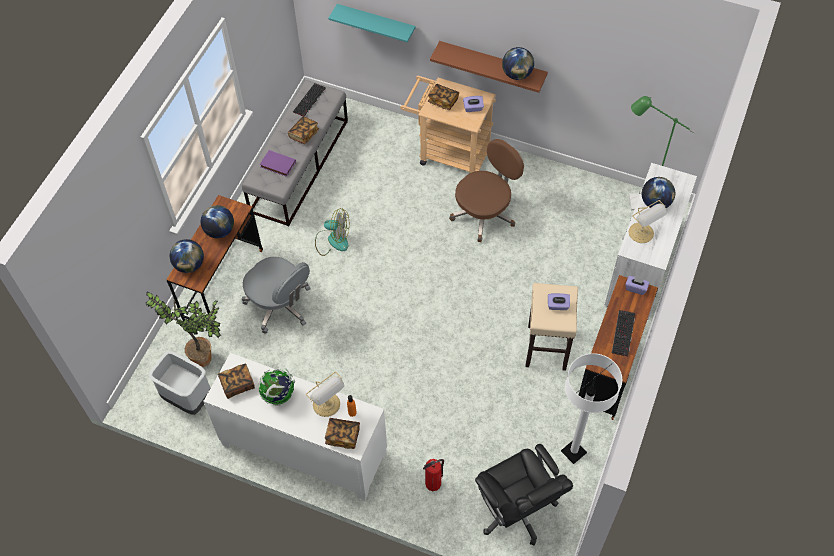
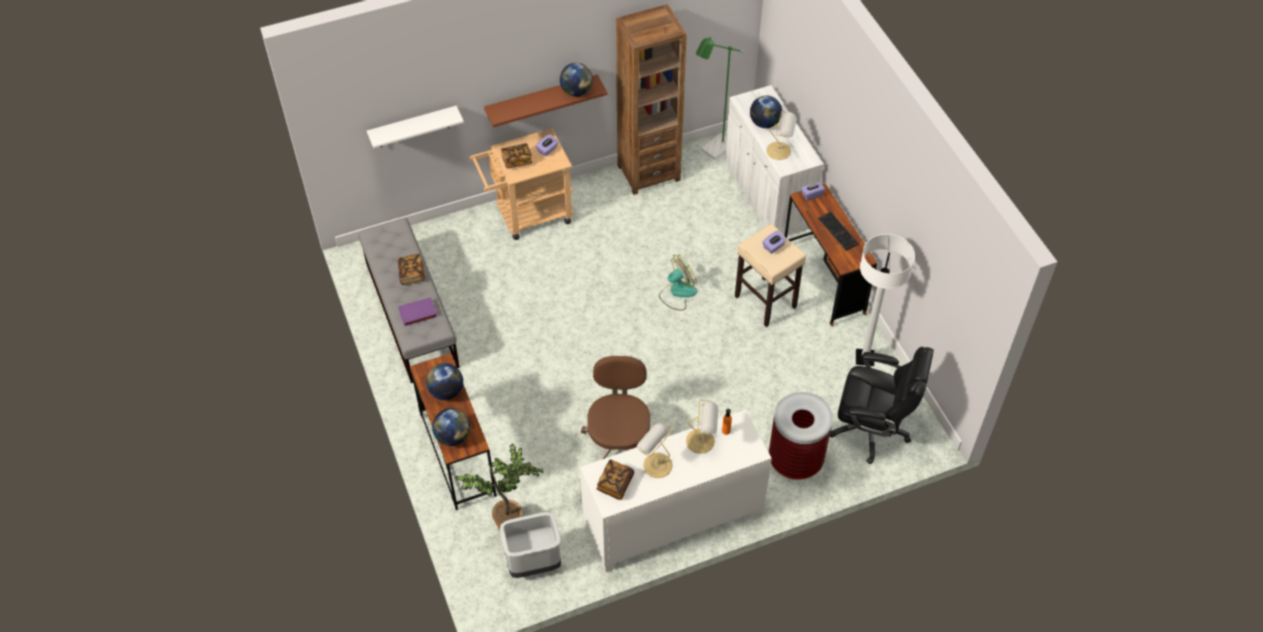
camera: 45 degrees left, 5 degrees down
(278, 394) = (656, 464): globe -> table lamp
(280, 305) = (526, 432): grey office chair -> none
(309, 100) = (384, 244): keyboard -> none
(332, 240) = (510, 350): fan -> fan (677, 293)
(343, 436) = (739, 452): book -> none
(376, 23) = (413, 127): turquoise shelf -> white shelf
(433, 483) = (795, 461): fire extinguisher -> trash can
(484, 213) = (609, 240): brown office chair -> brown office chair (619, 440)
(569, 184) = (648, 173): none -> brown bookcase

